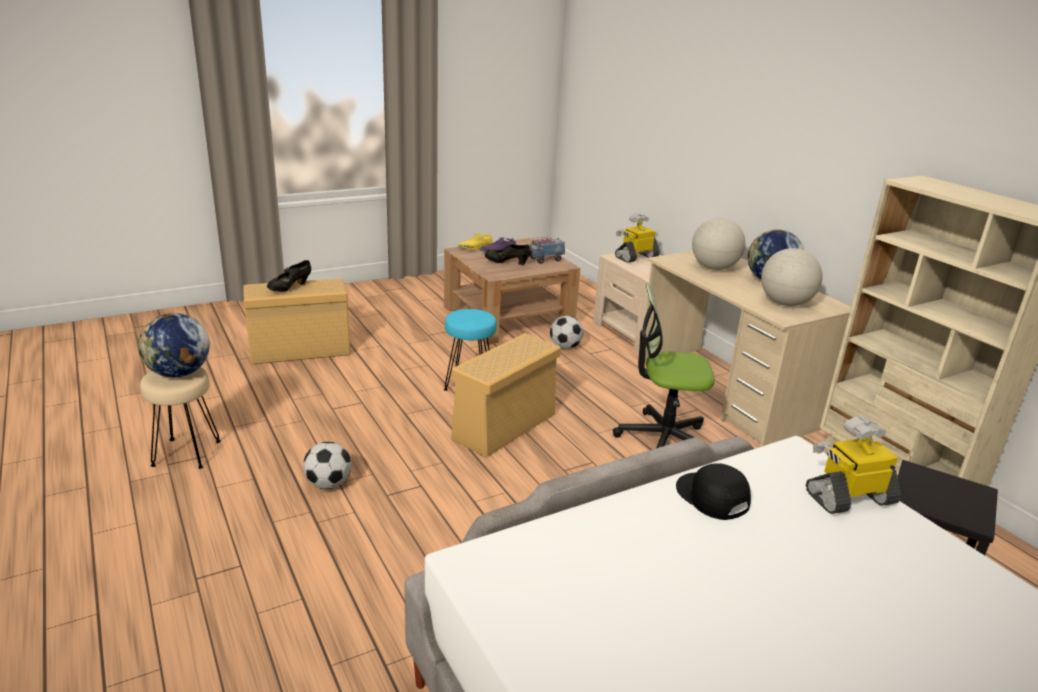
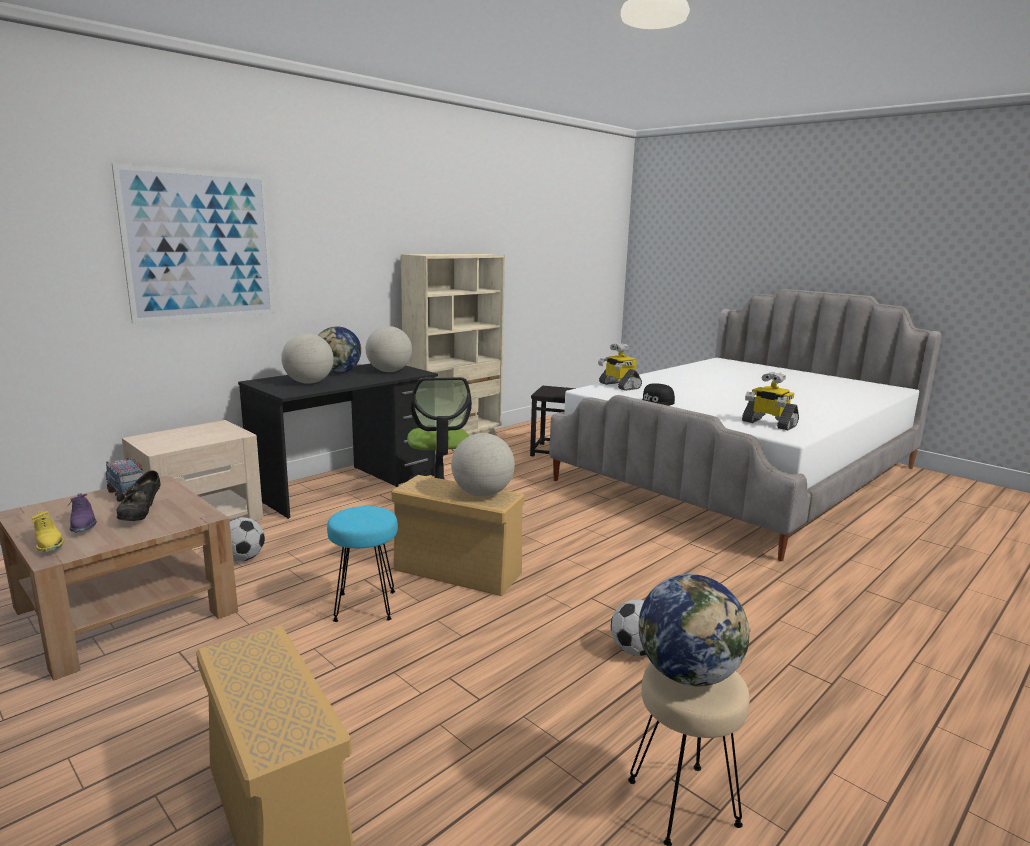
camera: 105 degrees left, 10 degrees down
(290, 288) = (270, 693): black shoe -> none
(496, 365) = (482, 494): none -> globe
(636, 257) = (161, 441): toy robot -> toy robot (768, 424)
(726, 394) = (346, 485): beige desk -> black desk
(728, 115) = (200, 246): none -> picture

